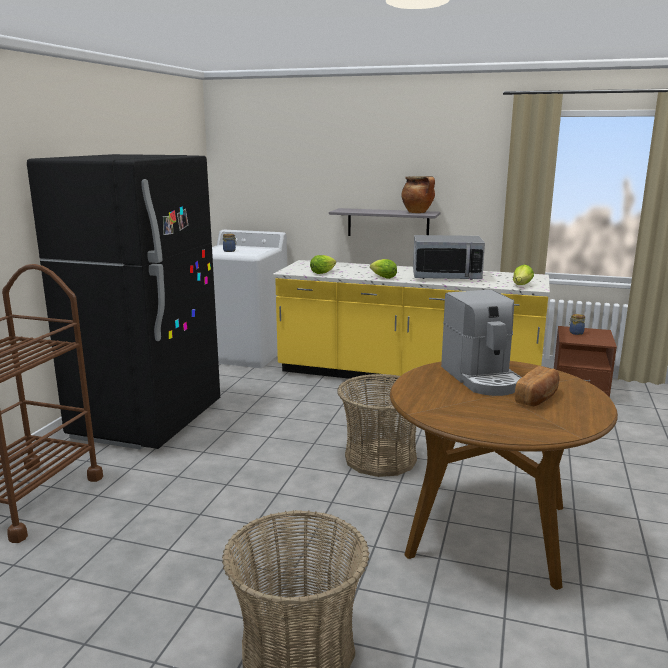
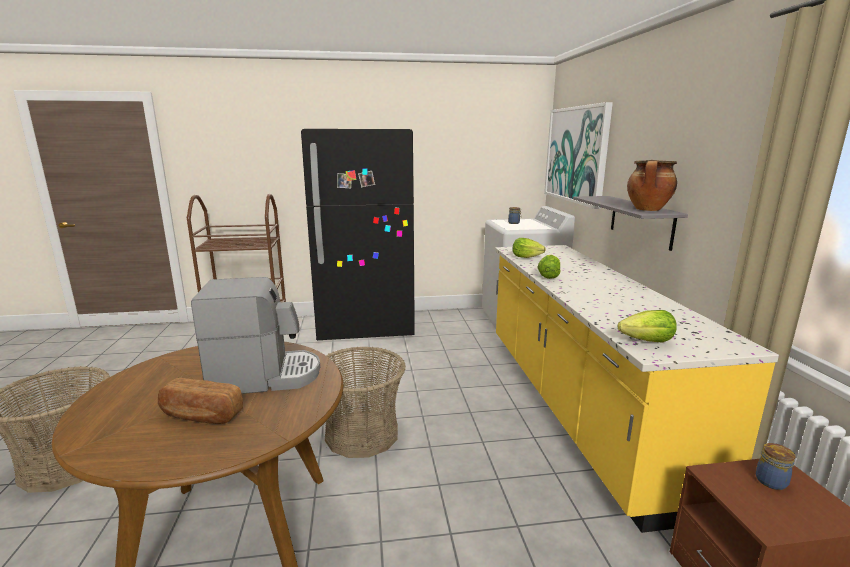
camera: 65 degrees right, 0 degrees up
(271, 174) = (576, 154): none -> picture
(446, 276) = (612, 298): microwave -> none
(482, 378) = (265, 376): coffee machine -> coffee machine turned 150 degrees counterclockwise

